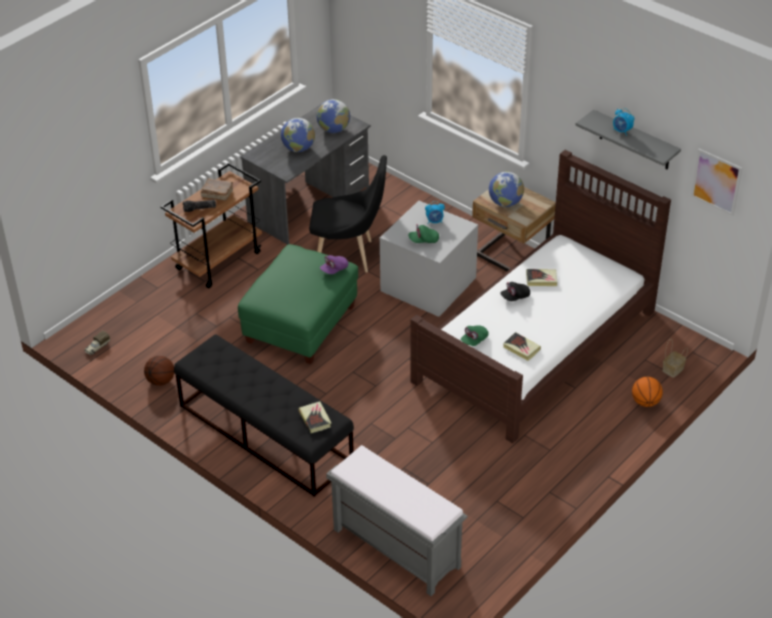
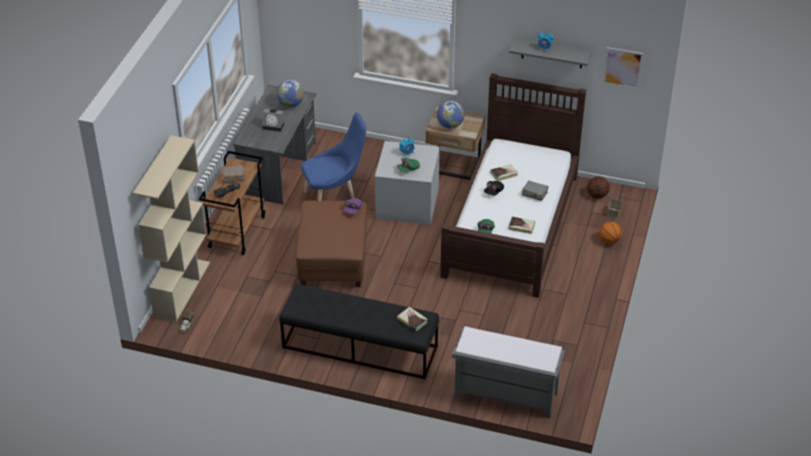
camera: 25 degrees left, 0 degrees up
(119, 306) = (182, 289): none -> beige bookcase
(161, 381) = (254, 334): basketball -> basketball (597, 195)
(298, 148) = (274, 126): globe -> alarm clock
(300, 325) = (332, 261): green ottoman -> brown ottoman
(348, 256) = (334, 199): black chair -> blue chair
(563, 314) = (534, 194): none -> grey book

